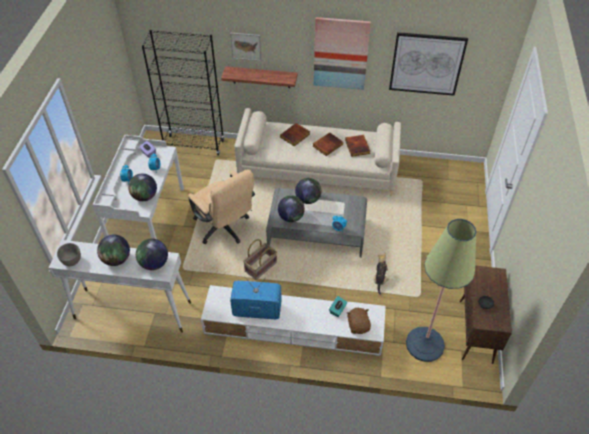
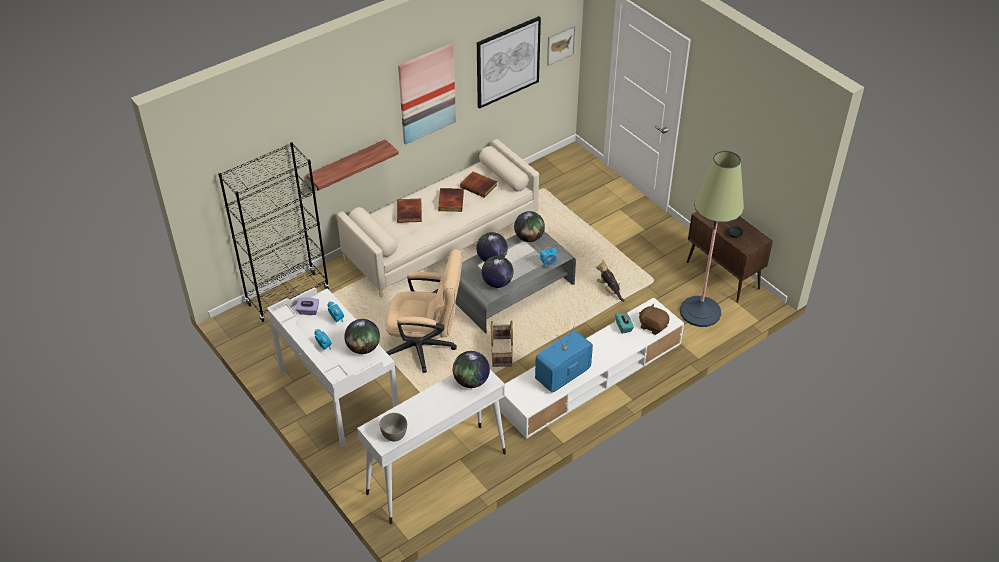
camera: 45 degrees left, 5 degrees down
(117, 259) = (434, 403): globe -> globe (529, 237)
(246, 46) = (328, 137): picture -> picture (560, 45)

